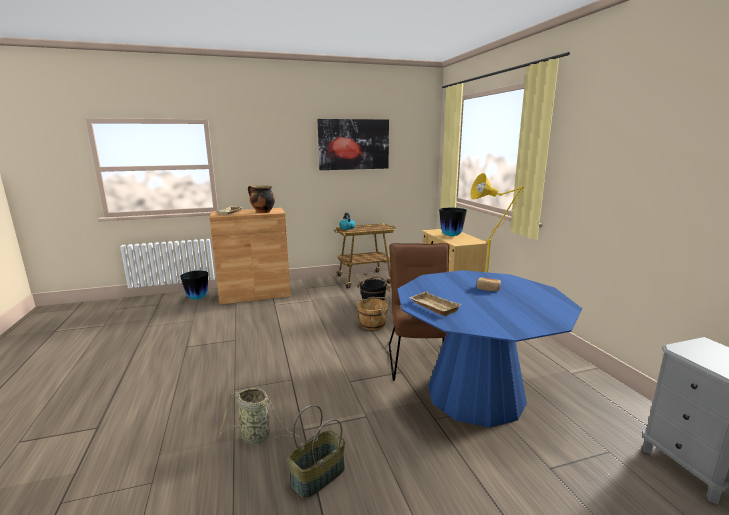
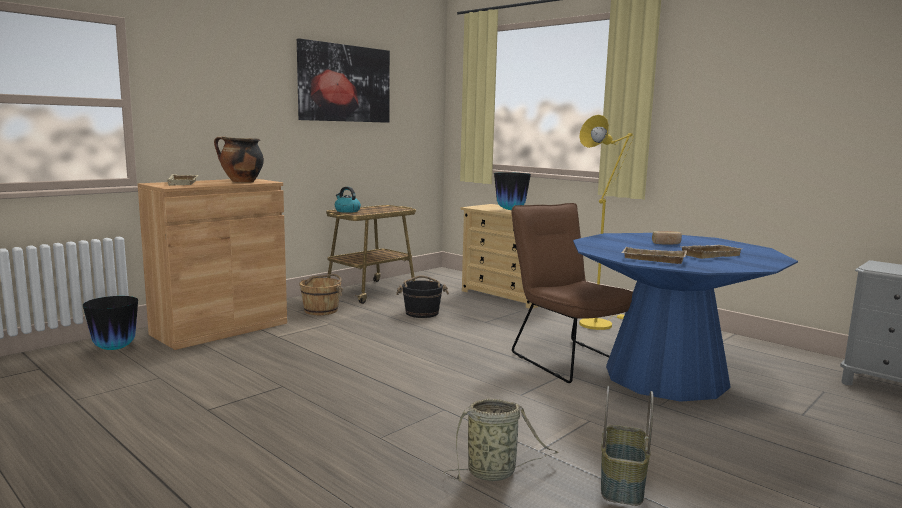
camera: 30 degrees left, 5 degrees down
(373, 324) = (459, 336): brown bucket -> brown bucket (321, 310)
(496, 308) = (709, 255): none -> beige tray

